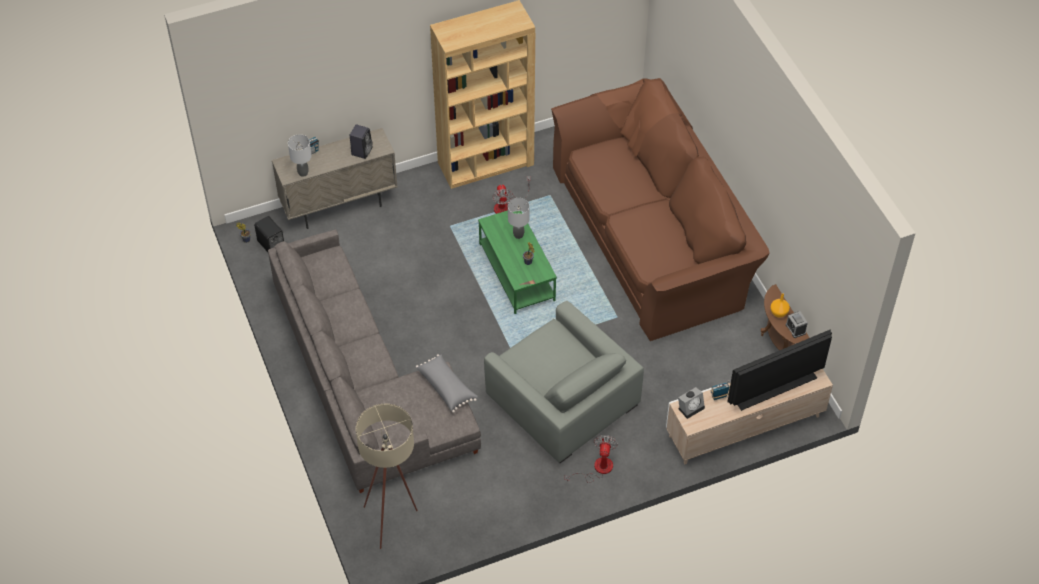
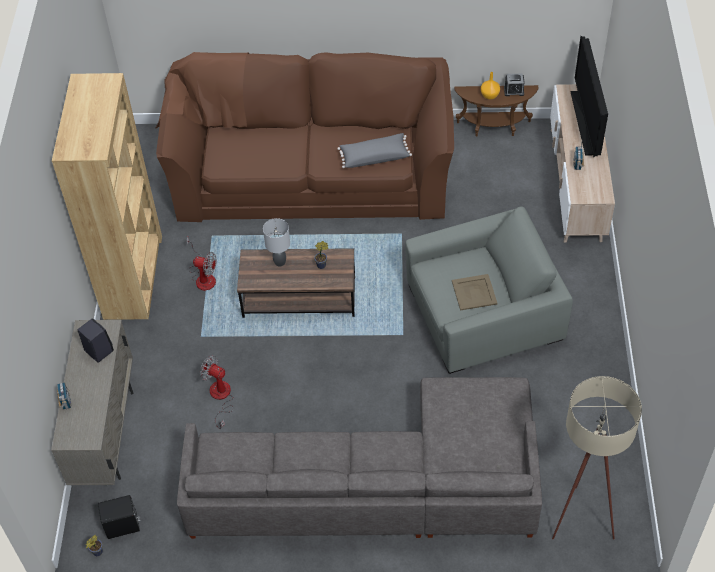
camera: 65 degrees left, 0 degrees up
(303, 173) = (95, 421): grey table lamp -> none
(446, 387) = (460, 388): grey pillow -> grey pillow (374, 157)
(517, 272) = (299, 297): green coffee table -> brown coffee table
(542, 366) = (474, 292): none -> beige tray
(597, 469) = (581, 311): fan -> fan (220, 397)
(691, 407) = (582, 189): alarm clock -> none

